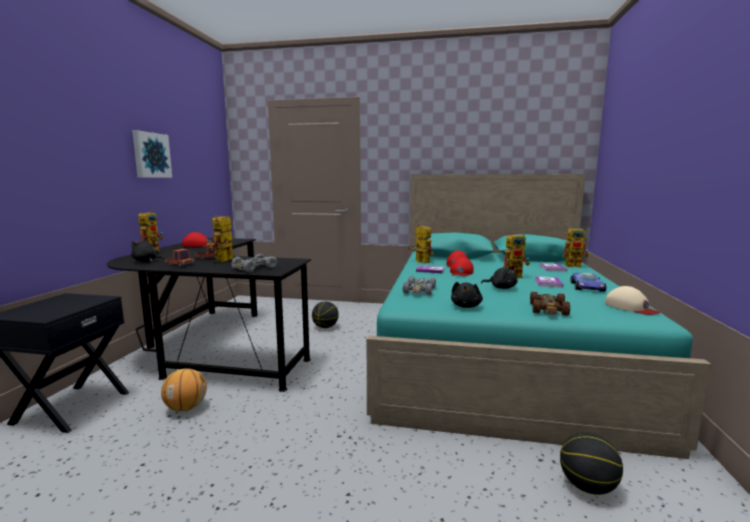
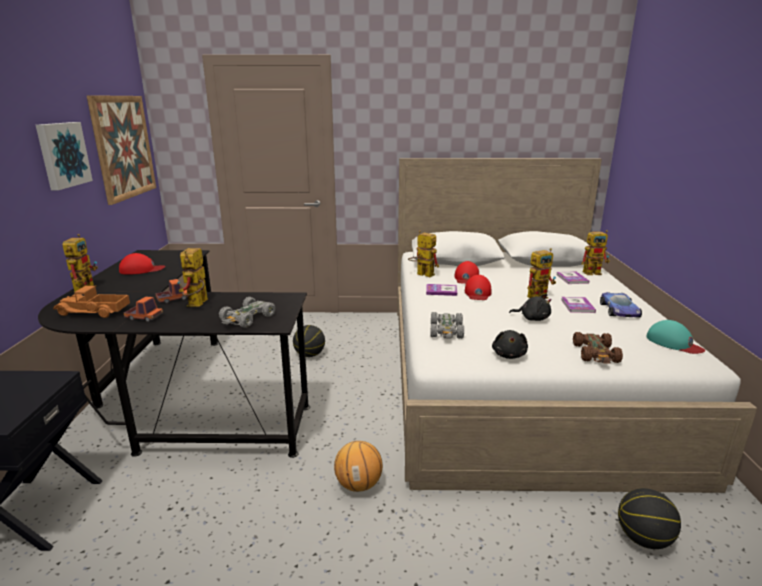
camera: 10 degrees left, 10 degrees up
(147, 261) = (93, 312): black plush toy -> toy truck
(186, 408) = (186, 495): basketball -> basketball (358, 484)
(203, 161) = (123, 147): none -> picture
(498, 353) = (515, 376): turquoise bed -> white bed
(630, 307) = (673, 343): beige cap -> turquoise cap

